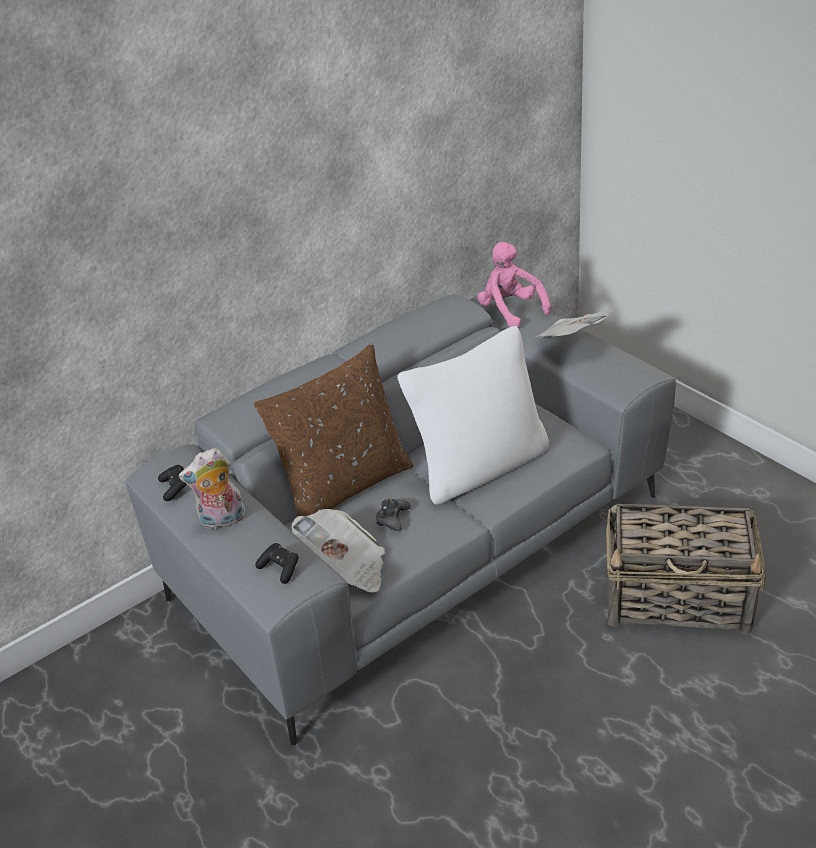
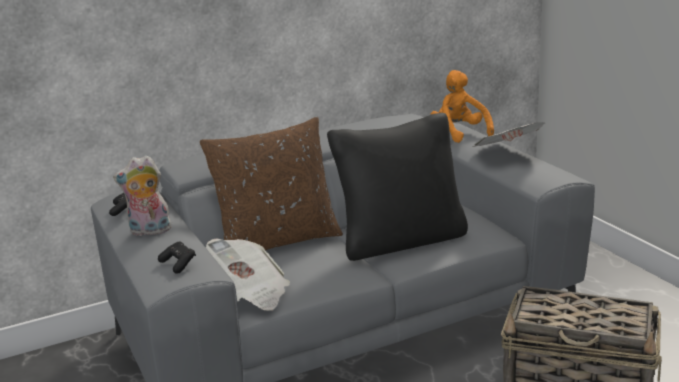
camera: 10 degrees right, 15 degrees down
(392, 518) = (307, 264): black game controller -> none
(480, 466) = (401, 240): white pillow -> black pillow
(510, 311) = (459, 133): pink plush toy -> orange plush toy

